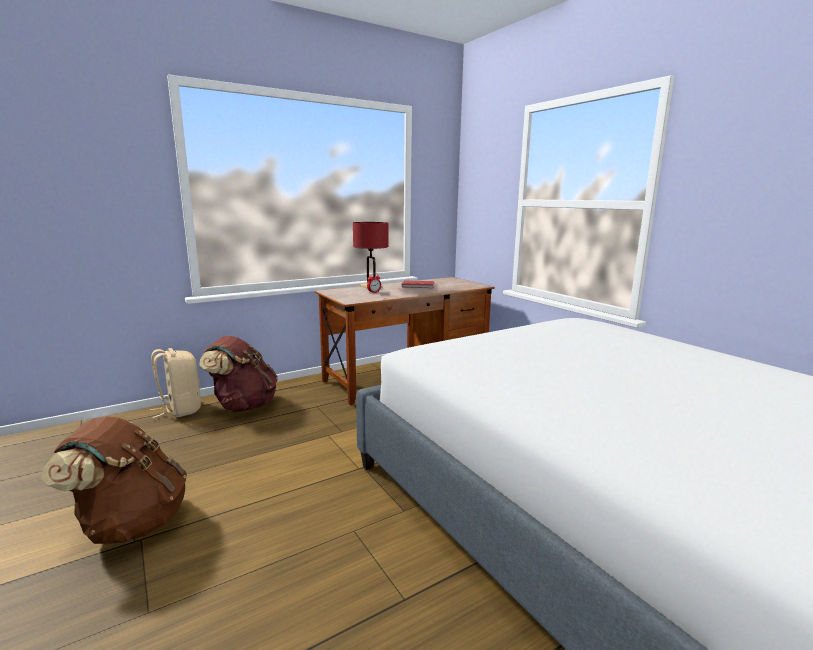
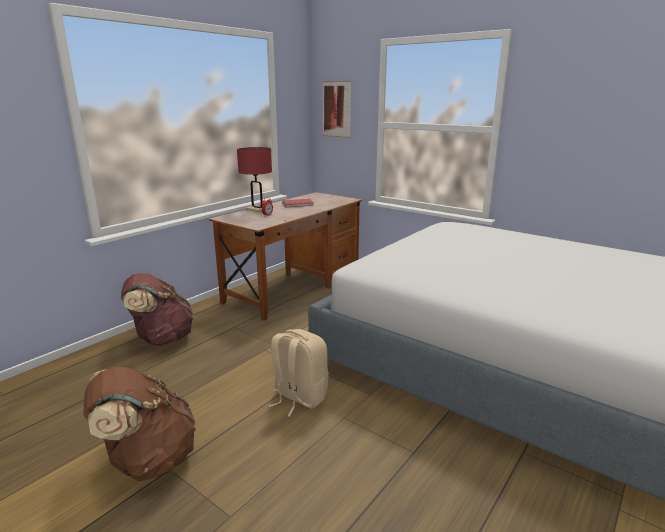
camera: 20 degrees left, 5 degrees up
(180, 409) = (97, 354): beige backpack -> beige backpack (298, 397)
(480, 187) = (336, 109): none -> picture

